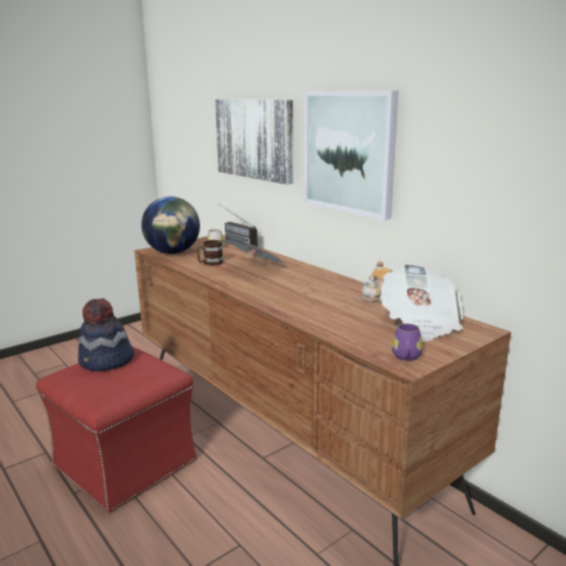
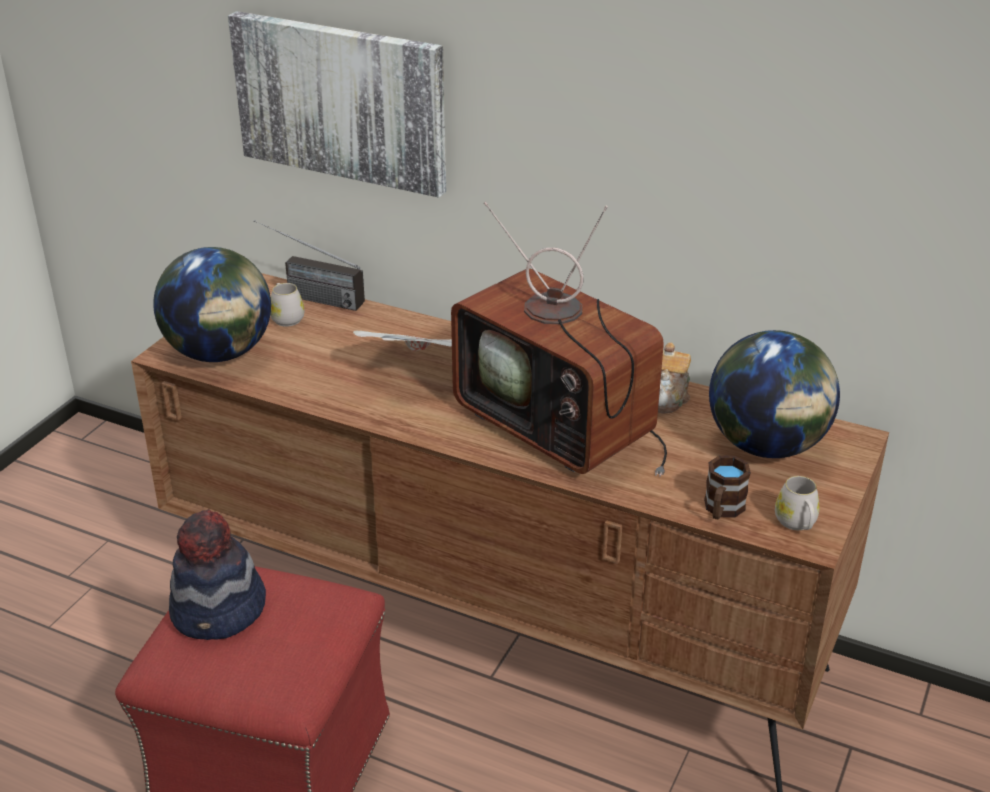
camera: 25 degrees left, 15 degrees up
(209, 263) = (322, 371): brown mug -> brown mug (722, 510)
(305, 297) = (562, 426): none -> television
(349, 152) = (582, 153): picture -> none
(406, 357) = (797, 523): purple mug -> white mug
(419, 323) = (767, 446): newspaper -> globe

